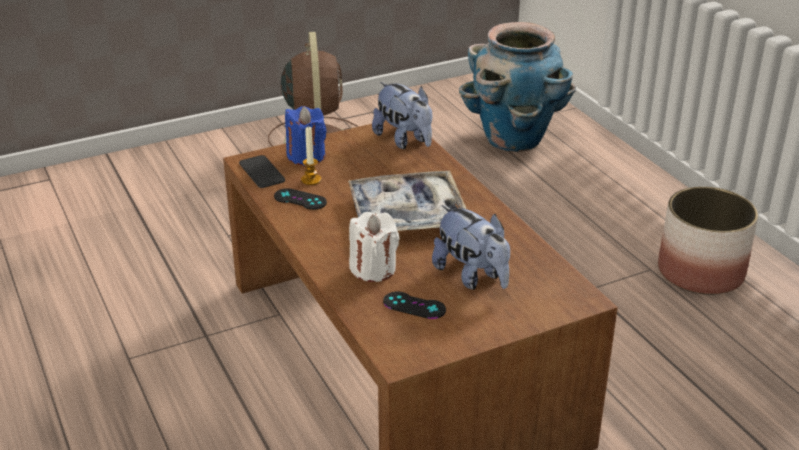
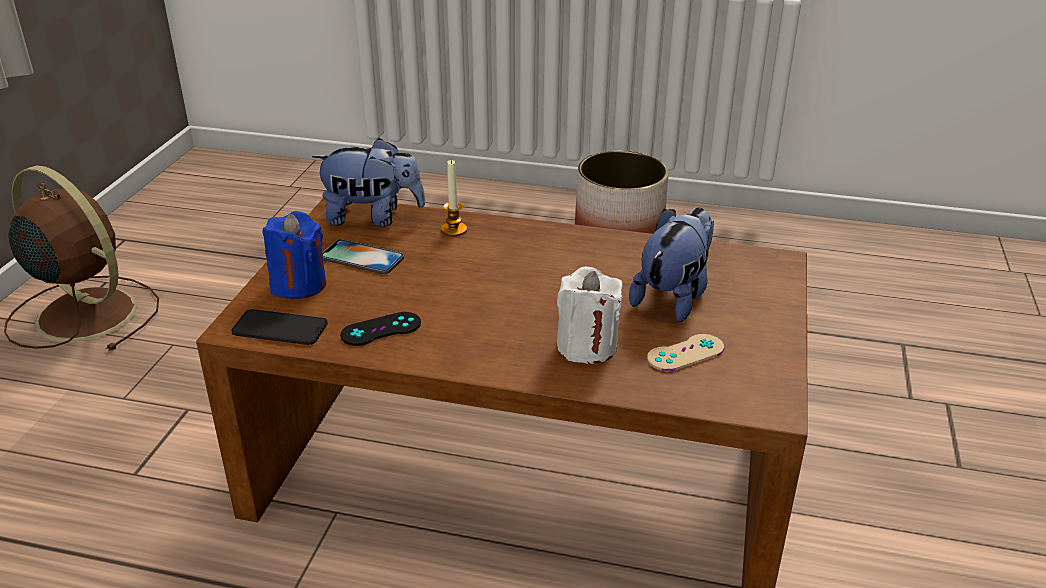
camera: 50 degrees left, 0 degrees up
(311, 180) = (352, 304): candle -> candle (454, 230)
(359, 159) = (362, 257): none -> phone
(407, 214) = (513, 280): tray -> none
(414, 306) = (685, 353): black game controller -> beige game controller
(472, 276) = (673, 297): plush toy -> plush toy turned 60 degrees counterclockwise
(514, 139) = (303, 212): planter -> none

